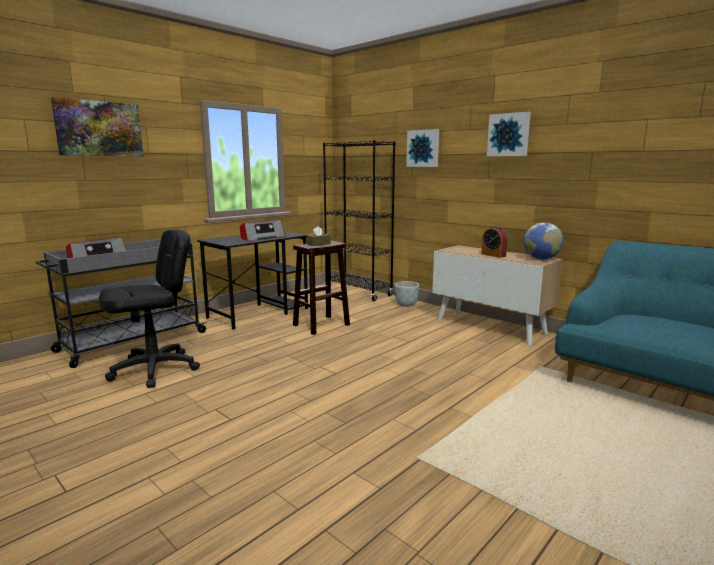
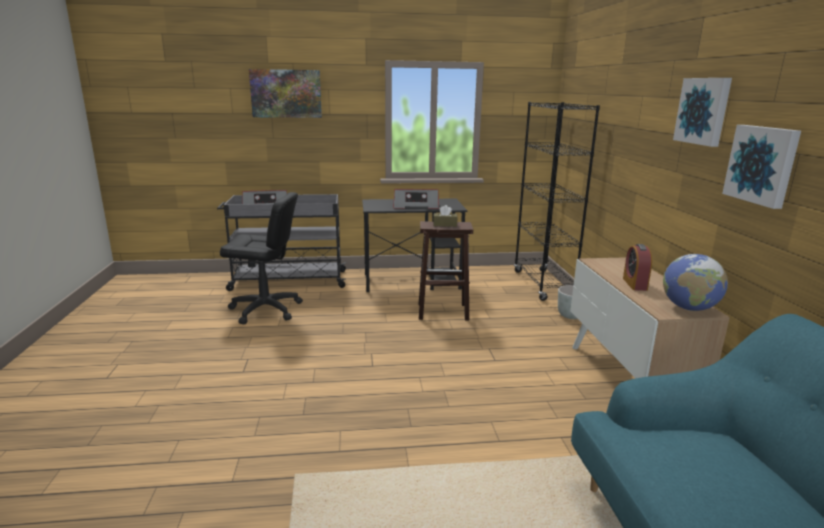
camera: 40 degrees right, 5 degrees up
(423, 148) = (623, 118): picture -> picture (762, 165)

